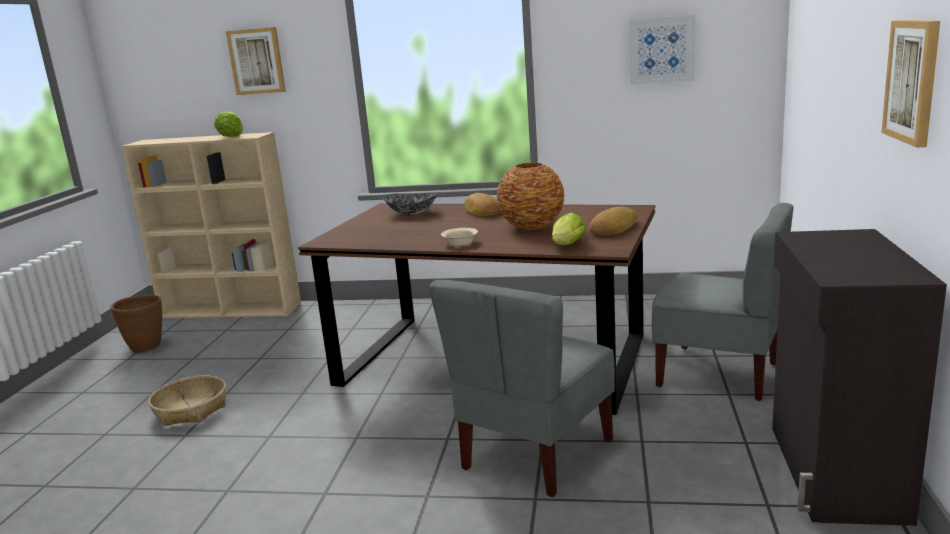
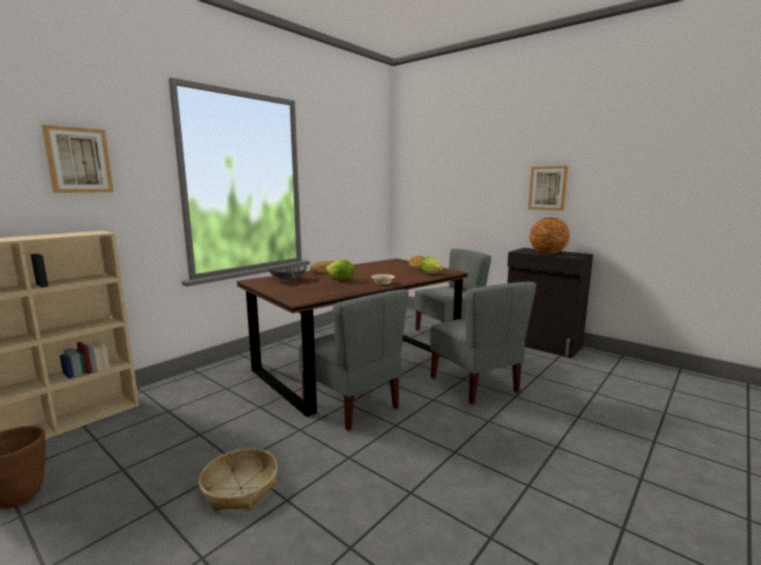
camera: 60 degrees left, 5 degrees down
(231, 136) = (65, 234): lettuce -> lettuce (340, 280)
(379, 397) = (352, 405): none -> grey chair
(532, 226) = (384, 272): vase -> vase (548, 253)
(661, 50) = (352, 181): picture -> none

